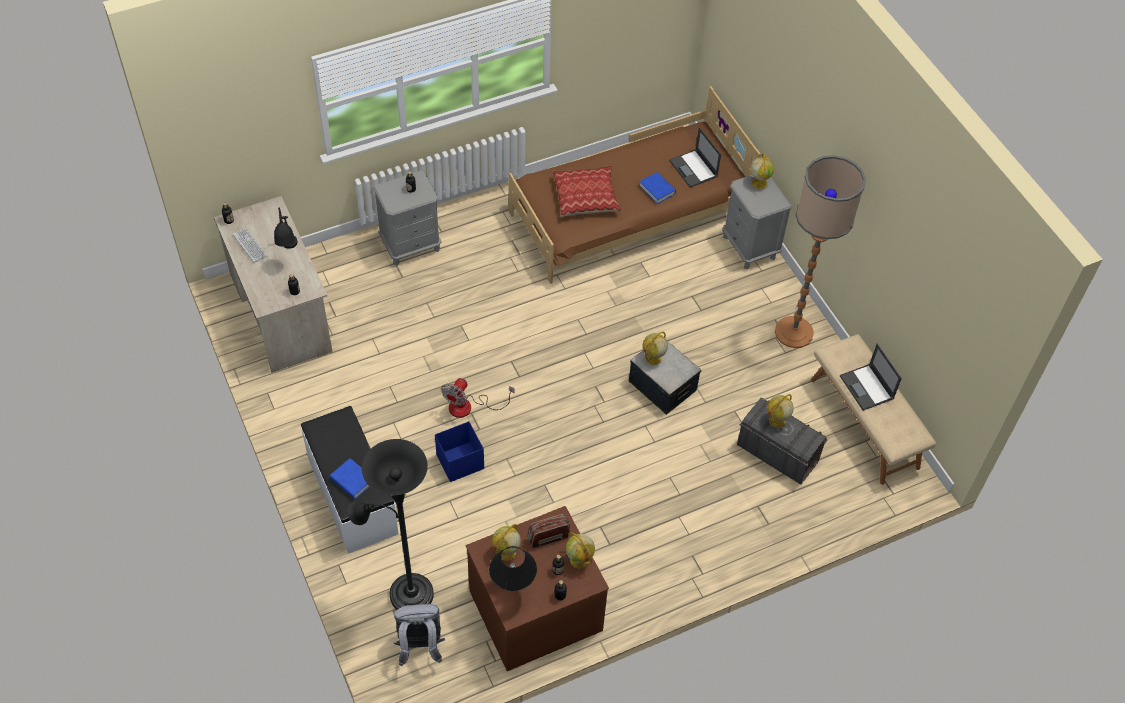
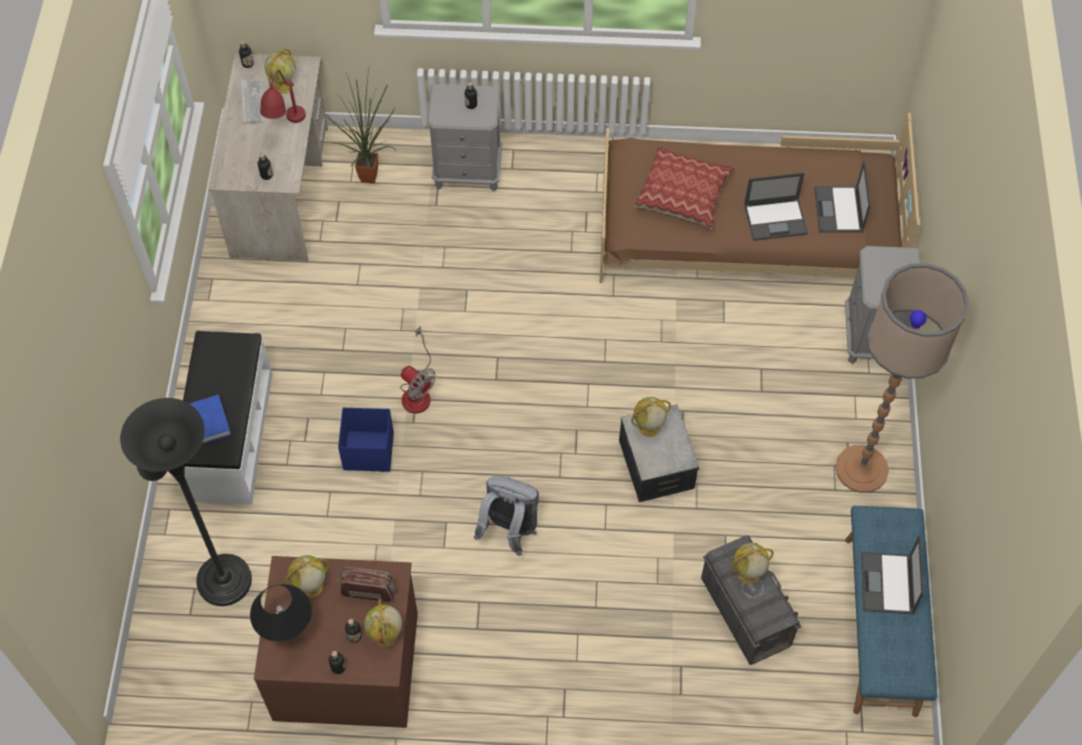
camera: 30 degrees right, 5 degrees up
(289, 255) = (286, 131): black table lamp -> red table lamp
(344, 276) = (372, 178): none -> potted plant
(420, 647) = (197, 645): grey backpack -> grey backpack (509, 530)
(468, 407) = (417, 391): fan -> fan turned 105 degrees counterclockwise
(657, 190) = (776, 219): blue book -> laptop
(759, 182) = (899, 261): globe -> globe (283, 85)
(865, 423) = (881, 625): beige bench -> blue bench

